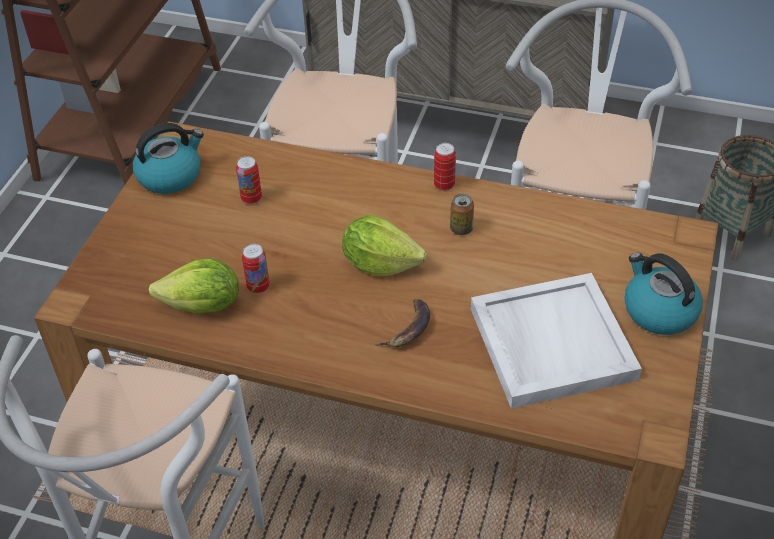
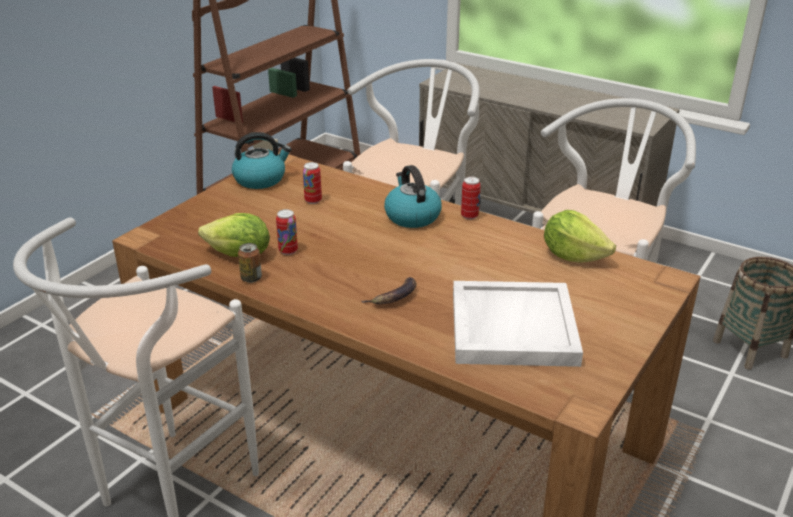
camera: 15 degrees right, 15 degrees down
(380, 263) = (392, 253): lettuce -> lettuce (573, 256)
(461, 229) = (470, 244): can -> can (251, 278)
(658, 311) = (620, 323): kettle -> kettle (411, 216)

